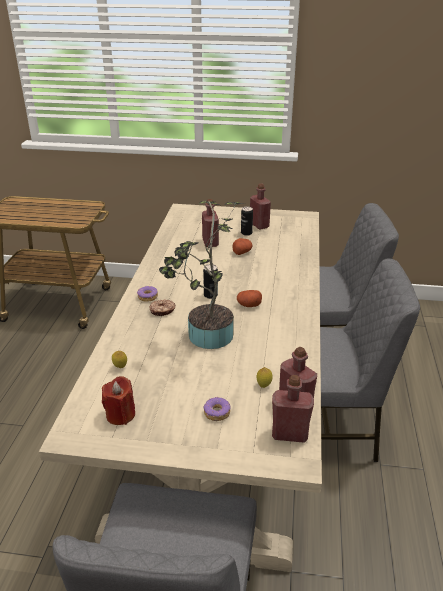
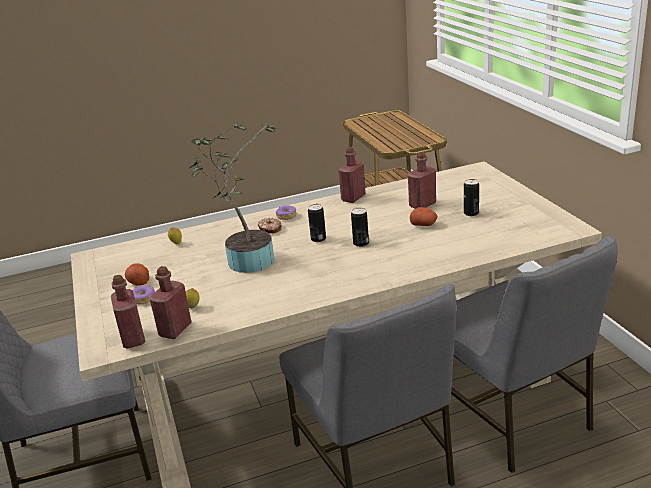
camera: 65 degrees right, 5 degrees down
(120, 414) = (120, 264): red candle -> none
(240, 281) = (361, 243): none -> can
(248, 305) = (320, 261): potato -> potato (138, 281)
(259, 225) = (501, 213): red bottle -> red bottle (353, 198)

